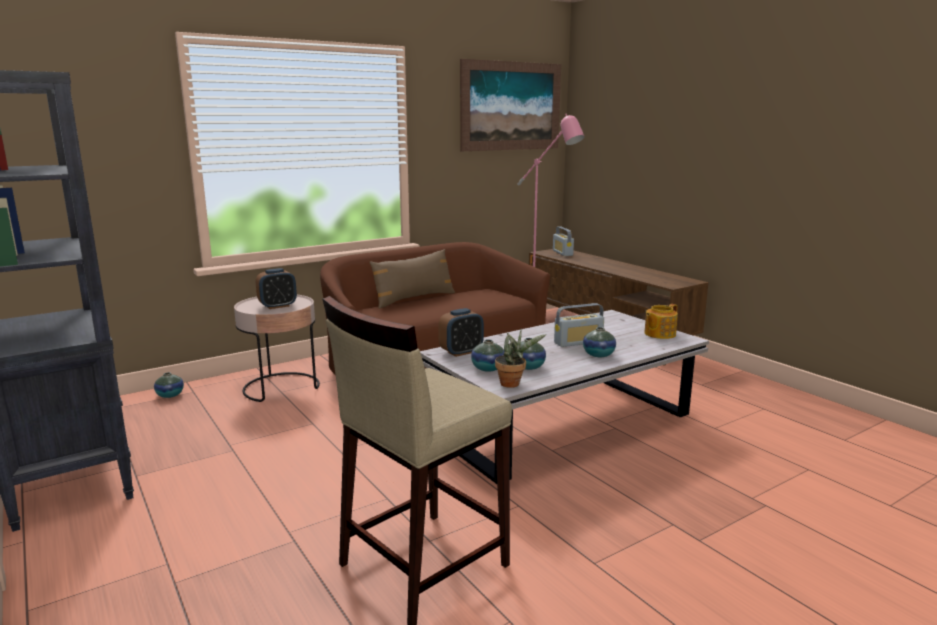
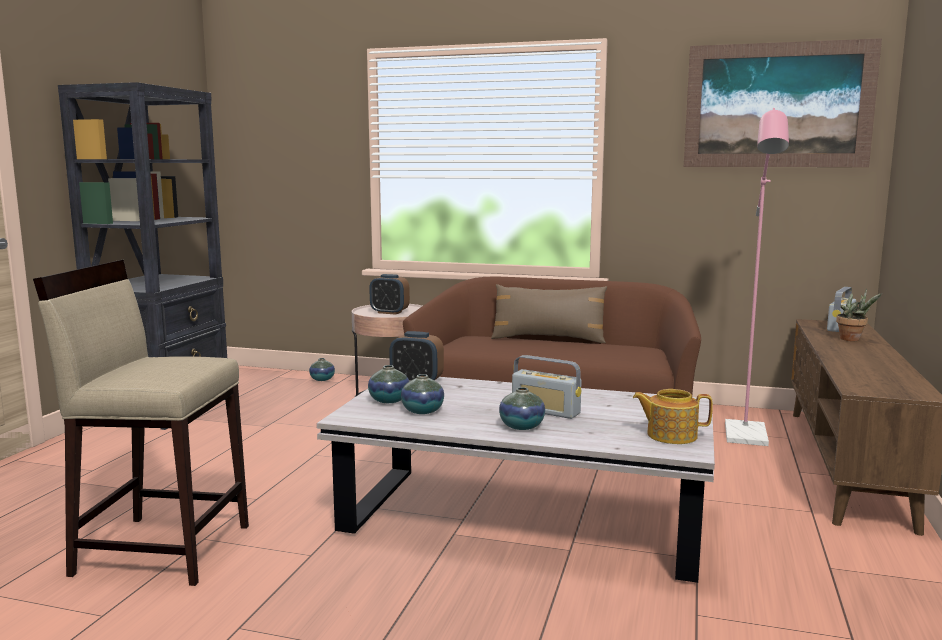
camera: 50 degrees right, 5 degrees down
(513, 383) = (363, 417): potted plant -> potted plant (853, 339)

